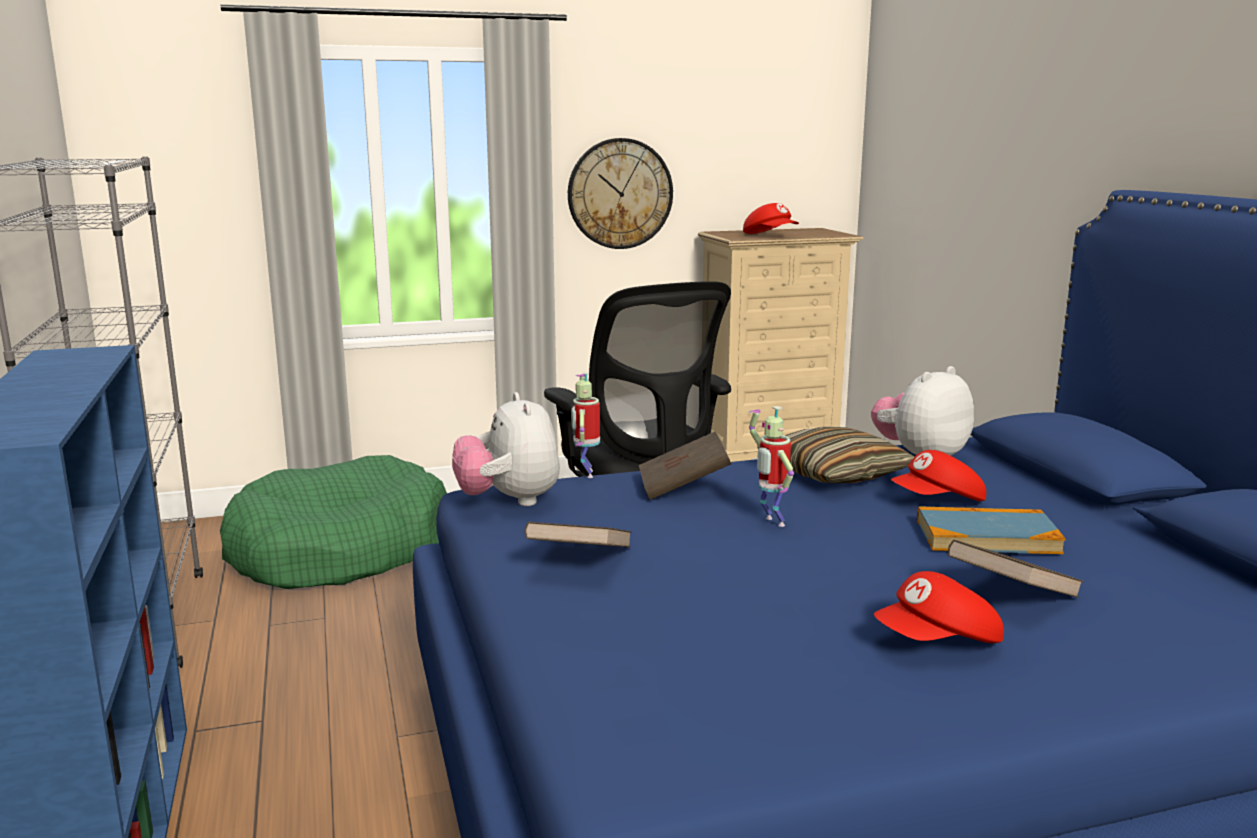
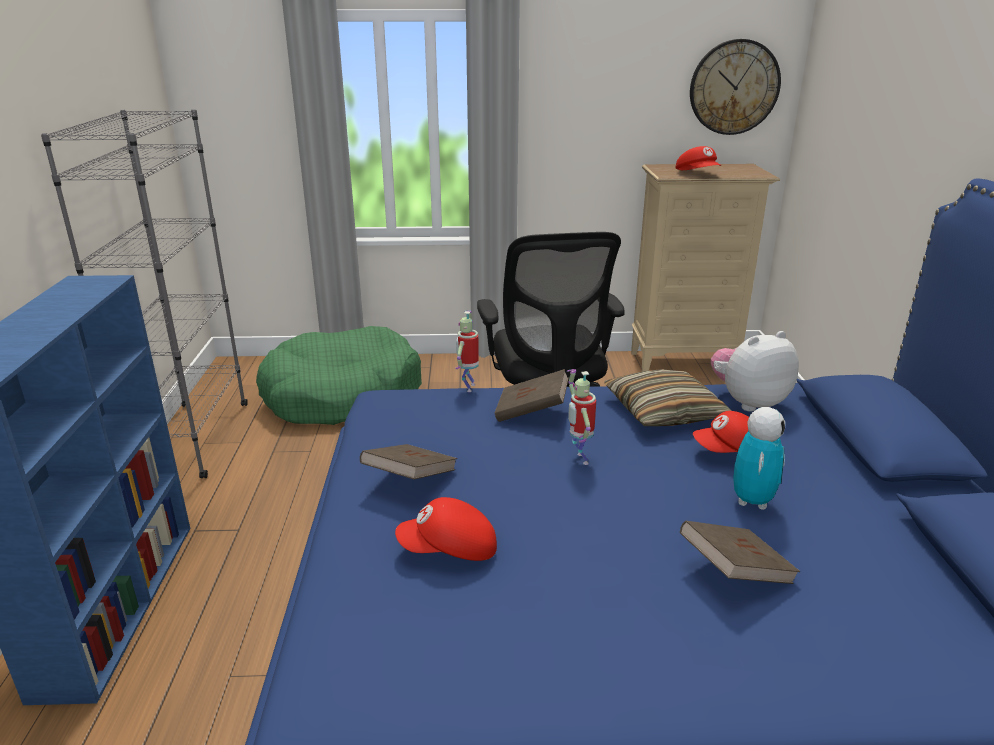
camera: 15 degrees right, 10 degrees up
(509, 501) = (395, 409): plush toy -> none
(620, 194) = (578, 131): wall clock -> wall clock (734, 87)
(939, 642) = (640, 613): red cap -> red cap (449, 550)
(987, 536) = (752, 501): book -> toy robot

